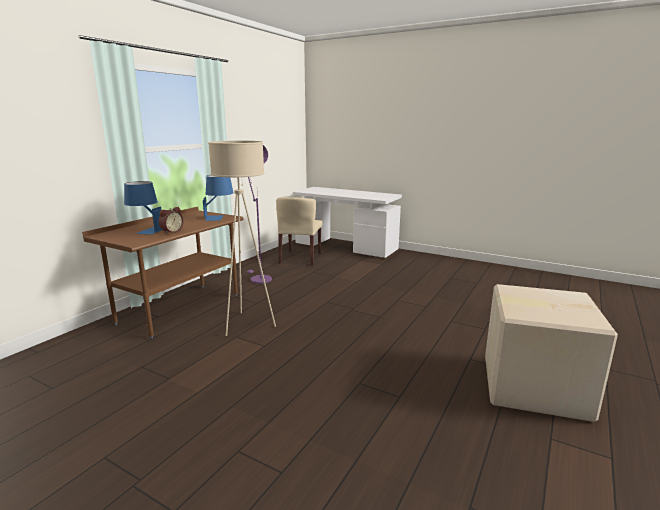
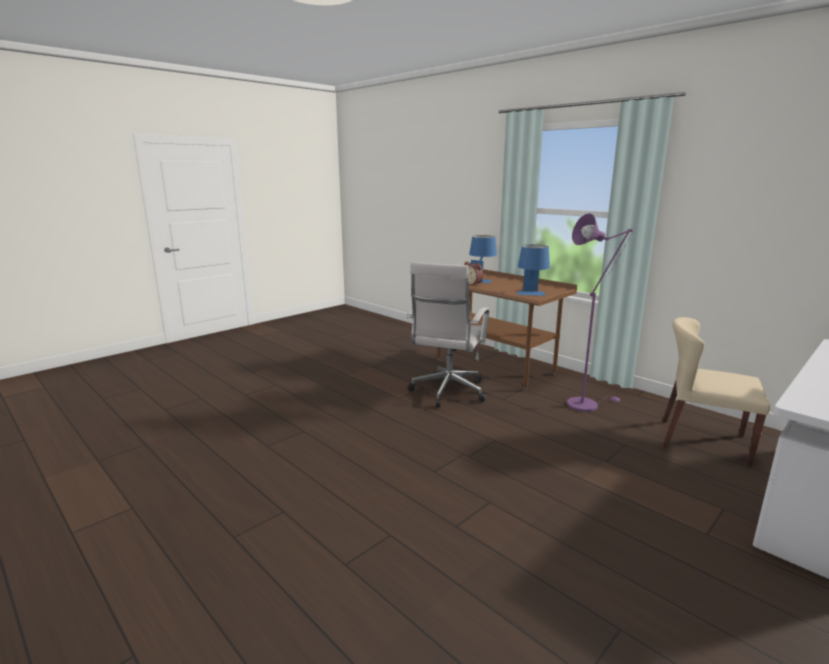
camera: 105 degrees right, 0 degrees up
(247, 324) = (447, 393): beige floor lamp -> white office chair
(532, 385) = (194, 539): cardboard box -> none

